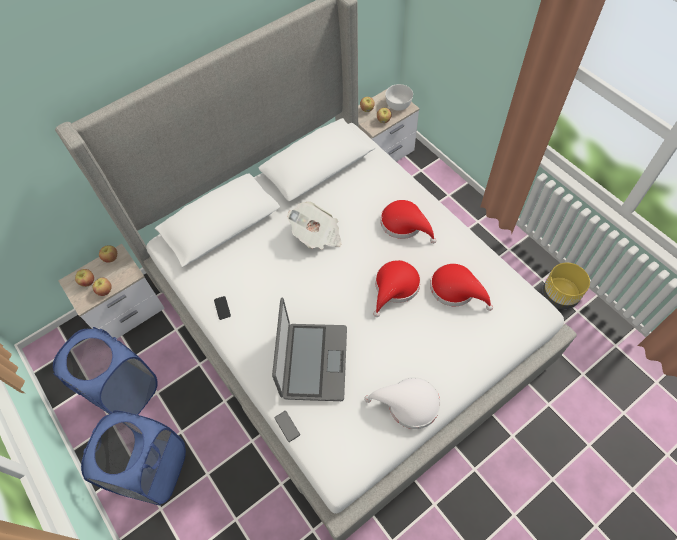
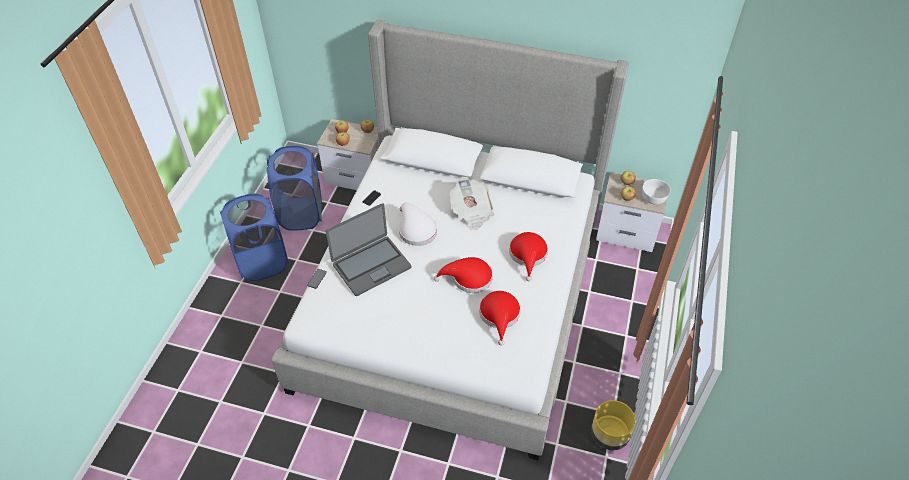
camera: 50 degrees right, 10 degrees down
(408, 404) = (382, 334): white hat -> white hat (416, 230)

